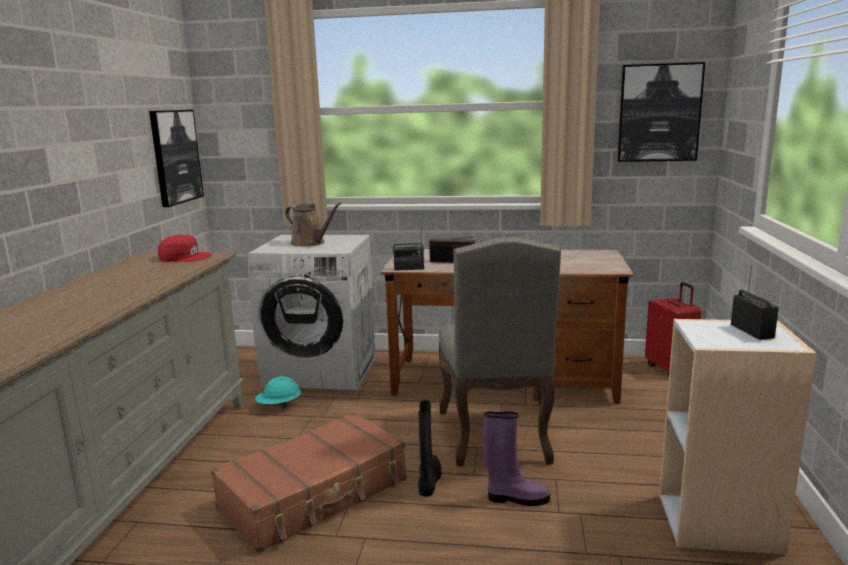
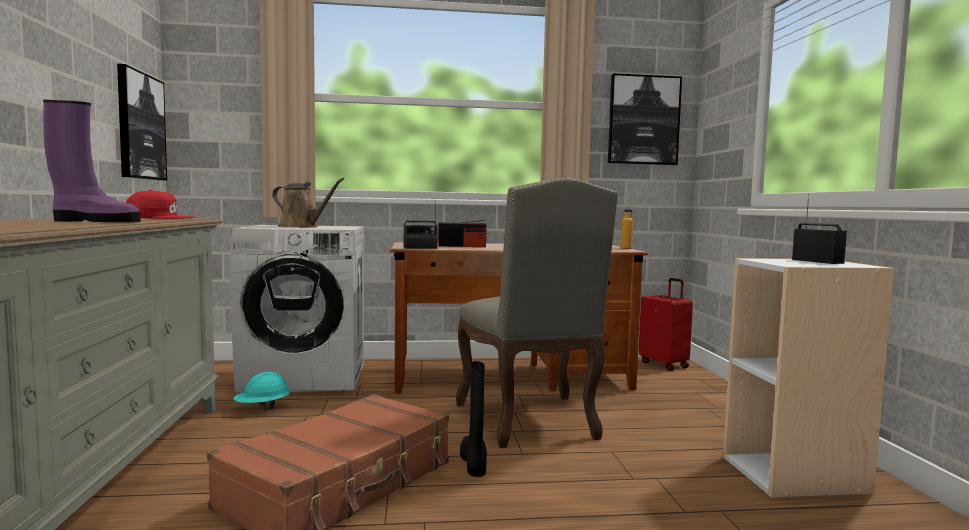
camera: 15 degrees left, 10 degrees down
(516, 498) = (581, 470): purple boot -> purple boot (94, 221)
(619, 262) = (626, 248): none -> bottle

